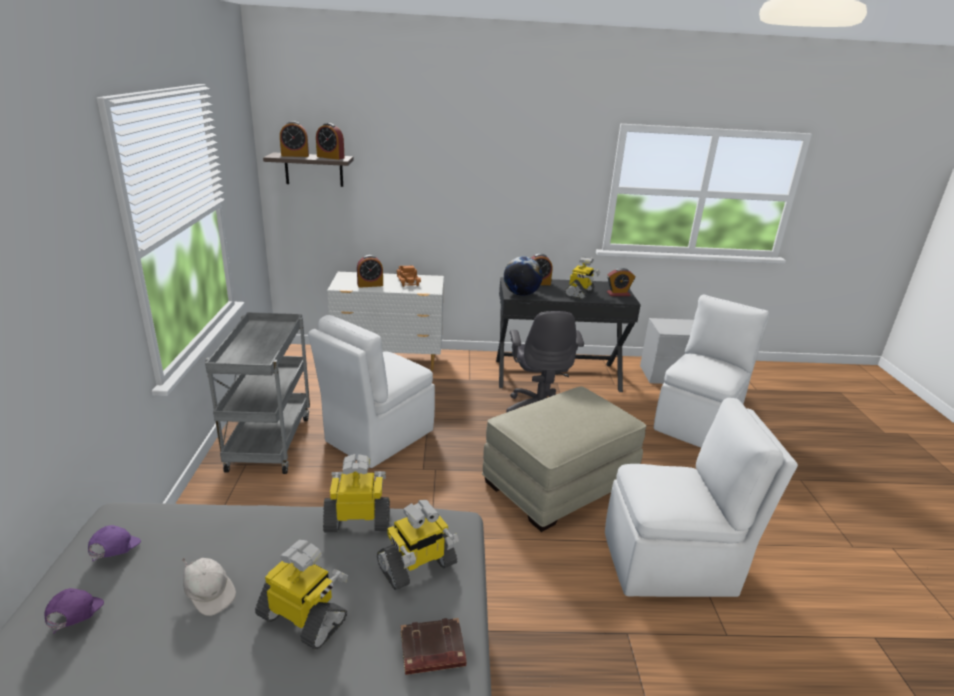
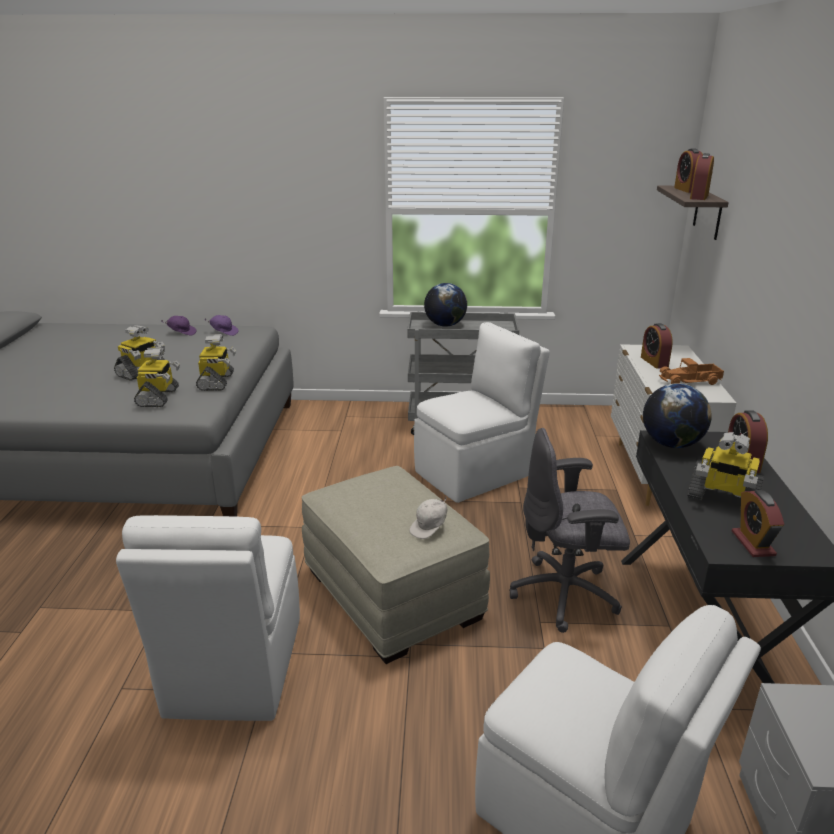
camera: 95 degrees right, 0 degrees up
(209, 594) = (179, 353): white cap -> white cap (430, 528)
(243, 352) = (445, 325): none -> globe
(377, 437) = (476, 473): white chair -> white chair turned 105 degrees clockwise
(417, 566) = (159, 397): toy robot -> toy robot turned 150 degrees counterclockwise
(432, 651) = (92, 404): brown book -> none

